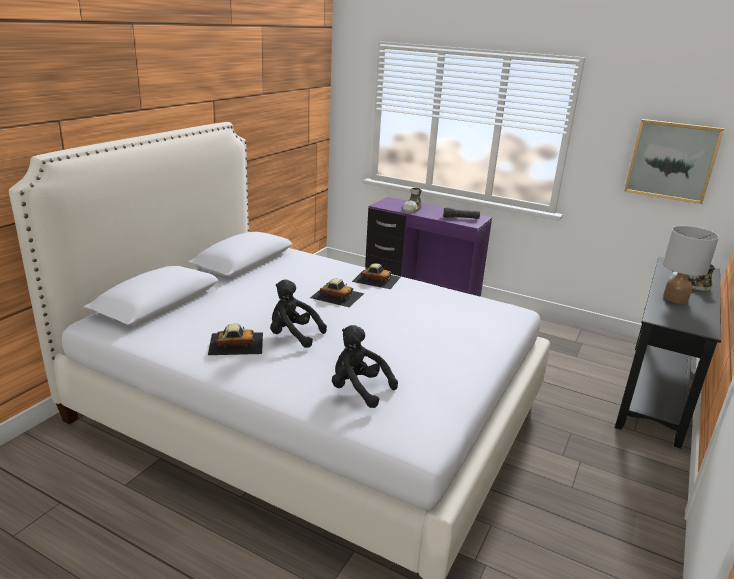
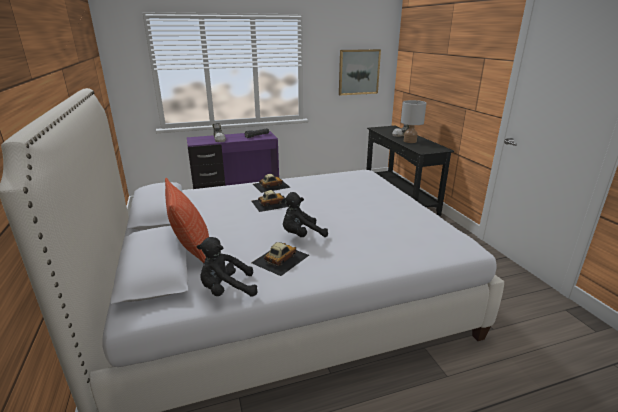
camera: 45 degrees left, 0 degrees up
(197, 303) = (192, 252): none -> orange pillow
(358, 389) = (397, 241): black plush toy -> black plush toy (226, 290)

